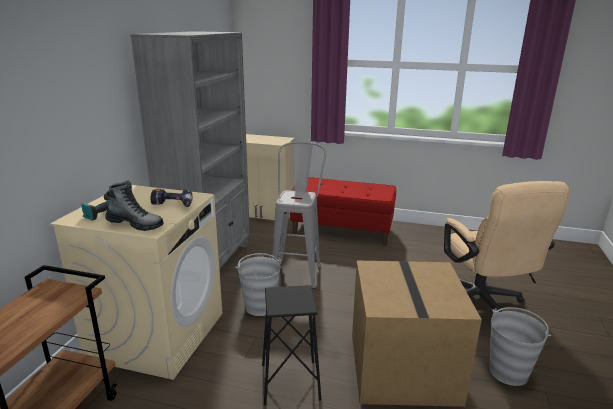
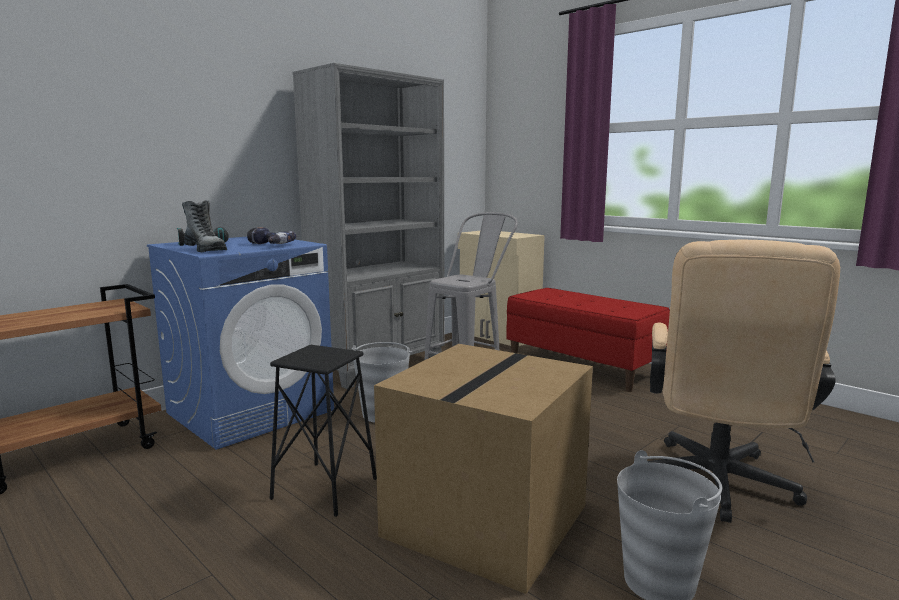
camera: 30 degrees right, 10 degrees down
(158, 334) = (251, 411): beige washing machine -> blue washing machine

